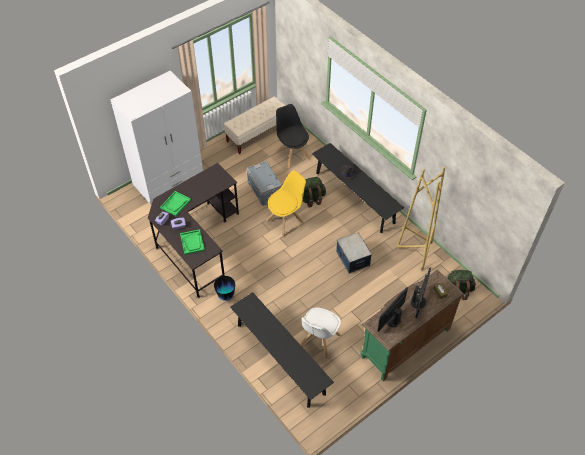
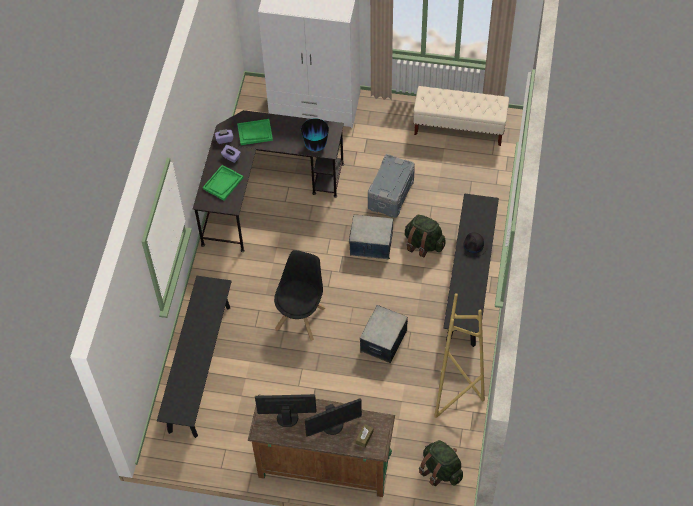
camera: 50 degrees right, 5 degrees up
(226, 296) = (226, 266): vase -> vase (315, 146)
(286, 220) = (371, 244): yellow chair -> storage box
(292, 154) = (467, 180): black chair -> black chair (301, 316)
(319, 341) = (250, 386): white chair -> none

